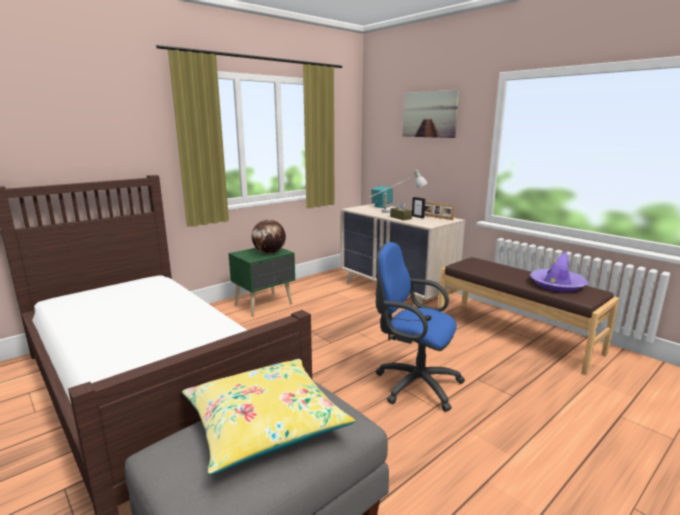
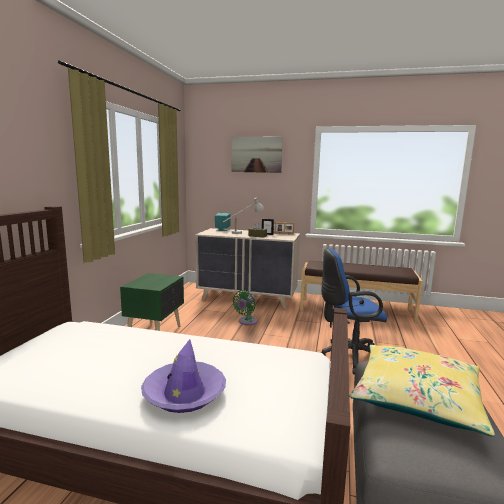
camera: 35 degrees left, 5 degrees down
(269, 253) = (161, 280): globe -> none
(358, 315) = (246, 322): none -> green fan
(557, 285) = (383, 268): purple hat -> purple hat (184, 393)

